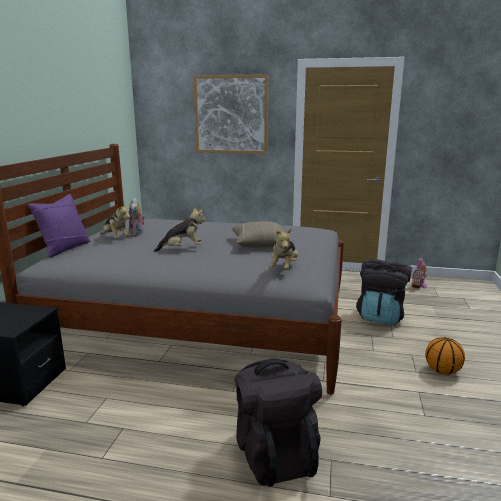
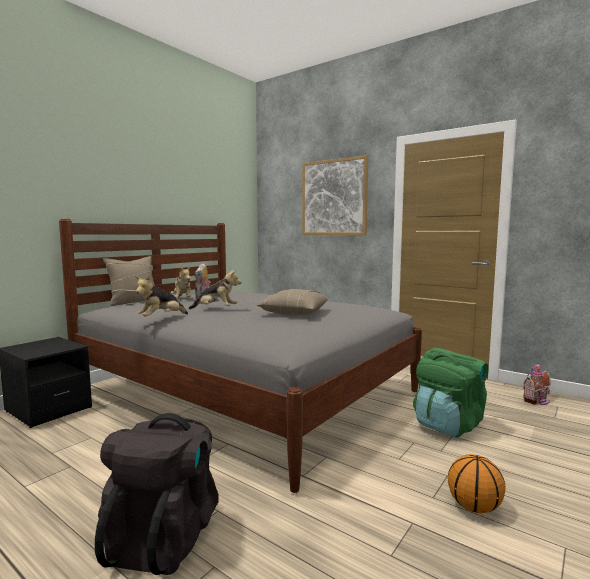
camera: 25 degrees right, 10 degrees down
(65, 248) = (133, 302): purple pillow -> beige pillow
(284, 268) = (279, 331): plush toy -> plush toy (161, 318)
(381, 316) = (448, 424): black backpack -> green backpack

